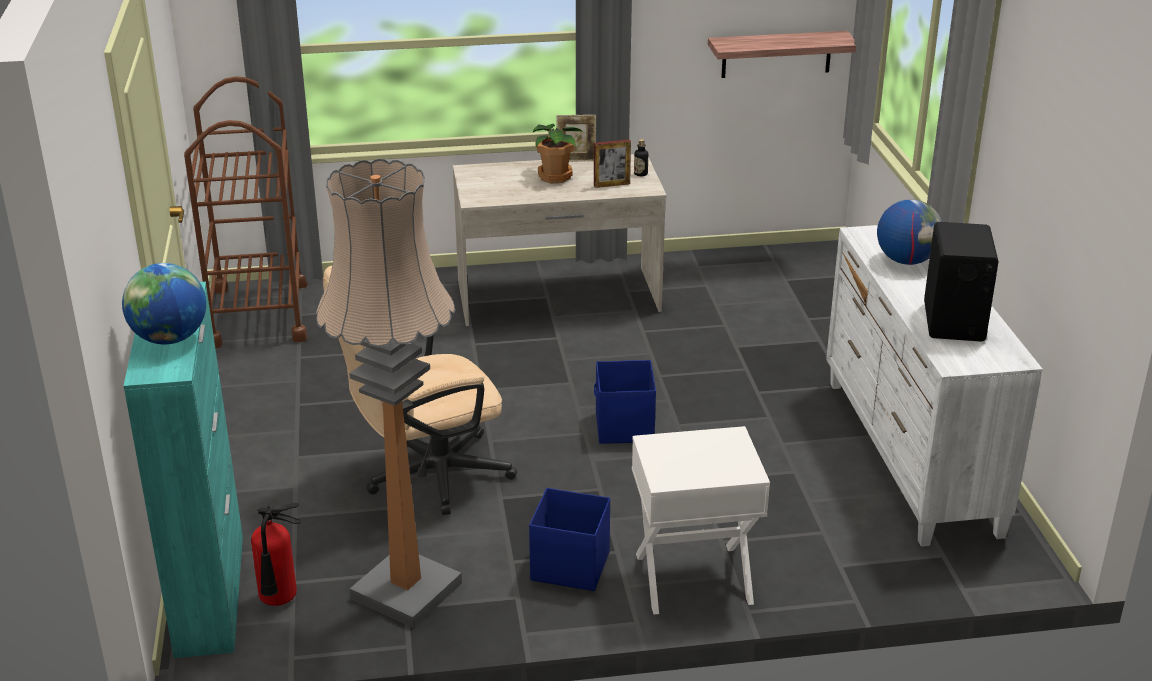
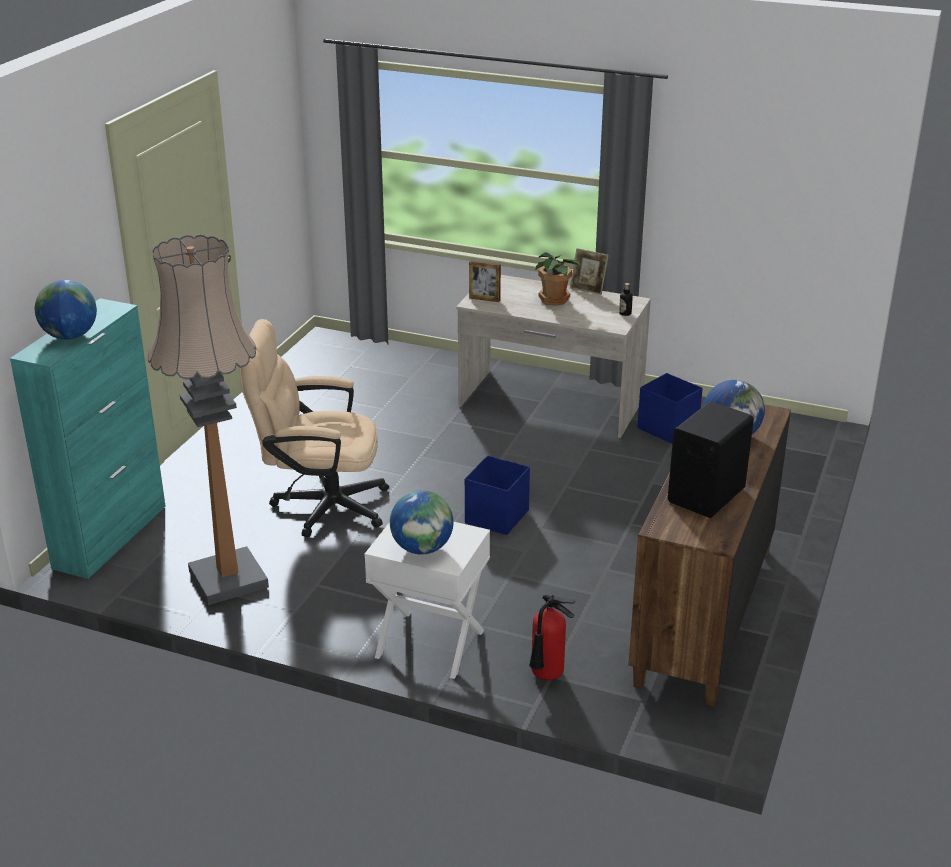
camera: 30 degrees right, 0 degrees up
(259, 314) = (324, 357): brown cart -> none
(279, 602) = (144, 557): fire extinguisher -> fire extinguisher (546, 677)
(569, 566) = (351, 602): blue storage box -> blue storage box (667, 428)
(611, 185) = (591, 316): picture frame -> picture frame (484, 299)
(703, 467) = (422, 548): none -> globe
(776, 54) = (787, 234): shelf -> none
(909, 456) = (703, 614): white dresser -> brown dresser

